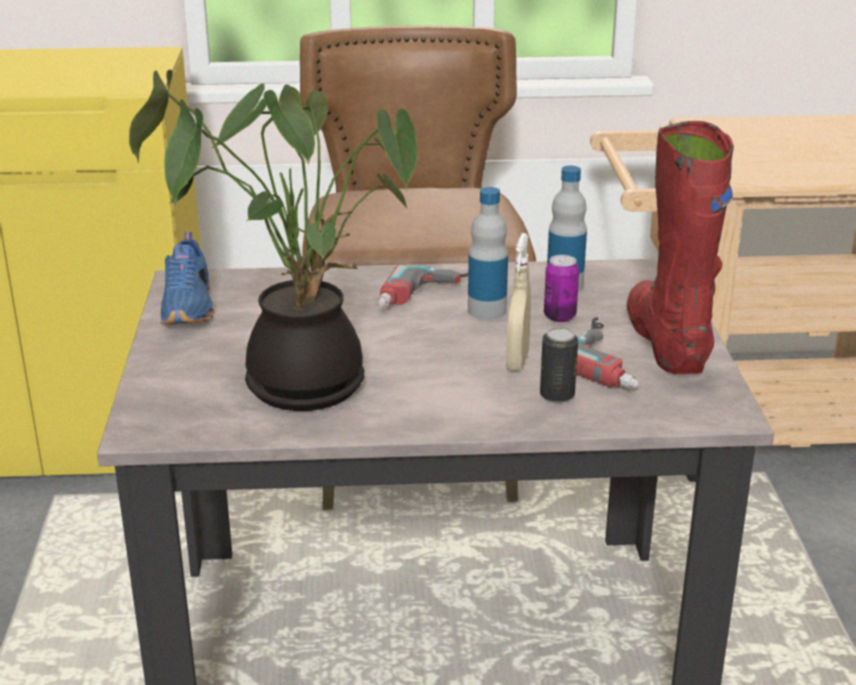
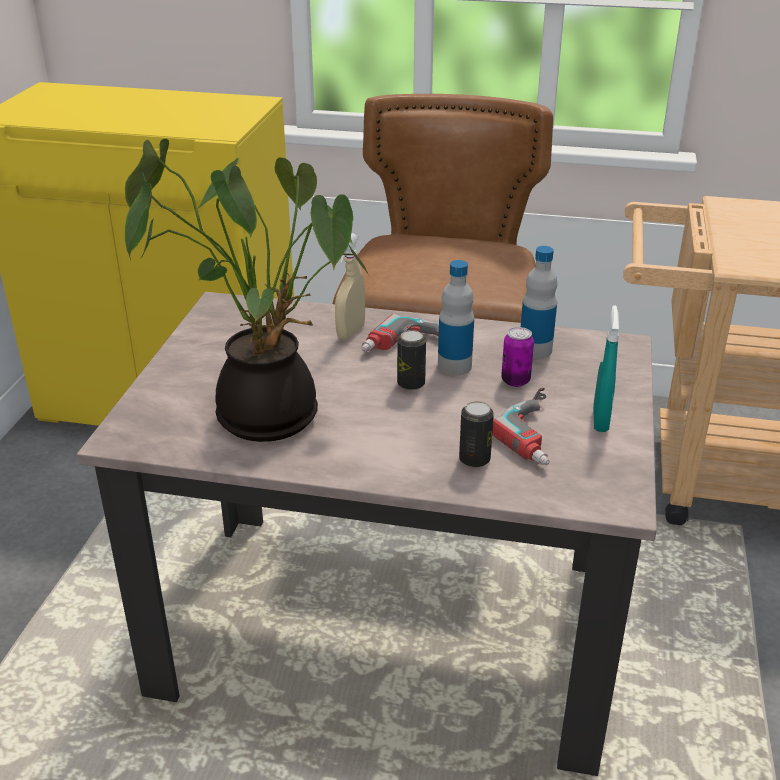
camera: 15 degrees right, 5 degrees up
(190, 307) = (213, 329): blue shoe -> none
(448, 333) = (411, 384): none -> can
(517, 361) = (456, 420): beige spray bottle -> beige spray bottle (350, 332)
(667, 342) = (600, 420): red boot -> turquoise spray bottle

